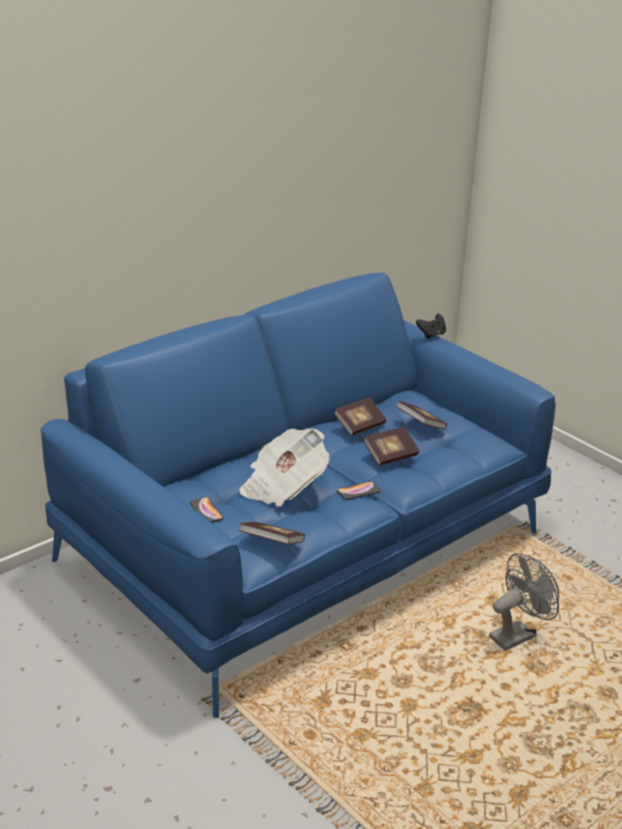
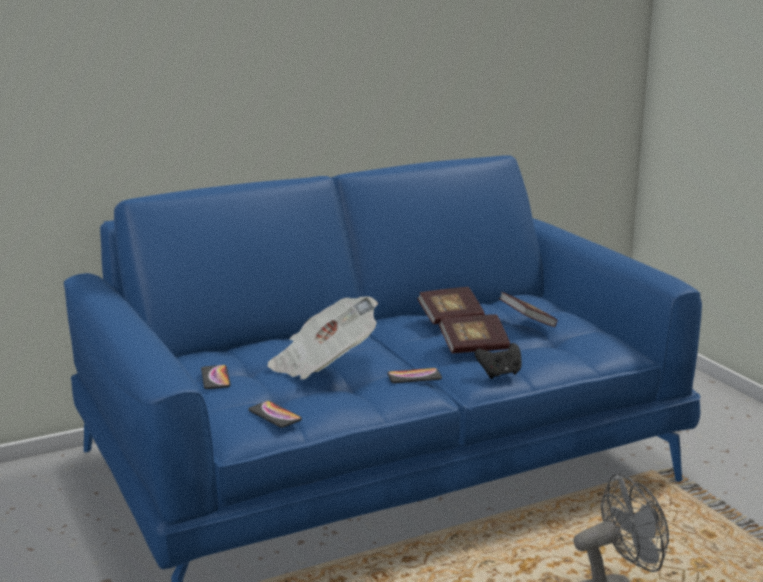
camera: 15 degrees right, 10 degrees down
(271, 543) = (274, 415): book -> phone
(431, 335) = (566, 232): black game controller -> black game controller (500, 374)

